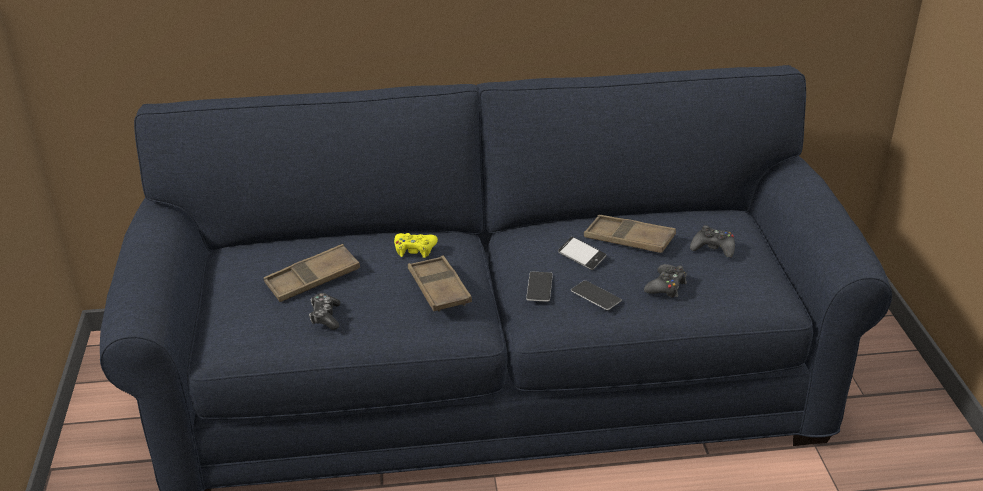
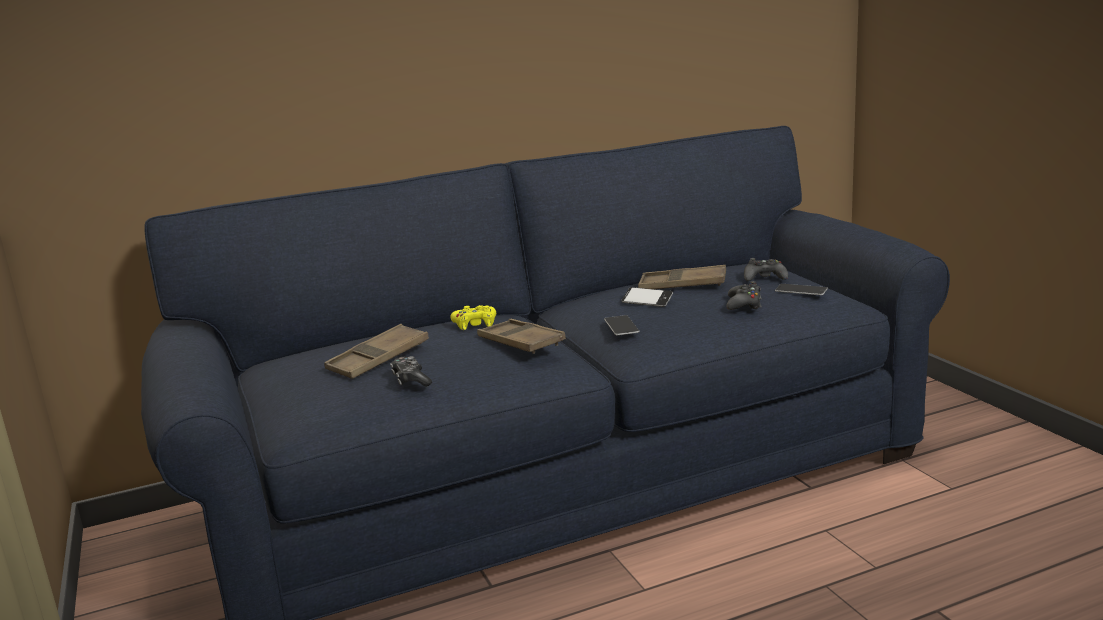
camera: 15 degrees left, 15 degrees down
(596, 295) = (682, 320): phone -> phone (801, 290)

